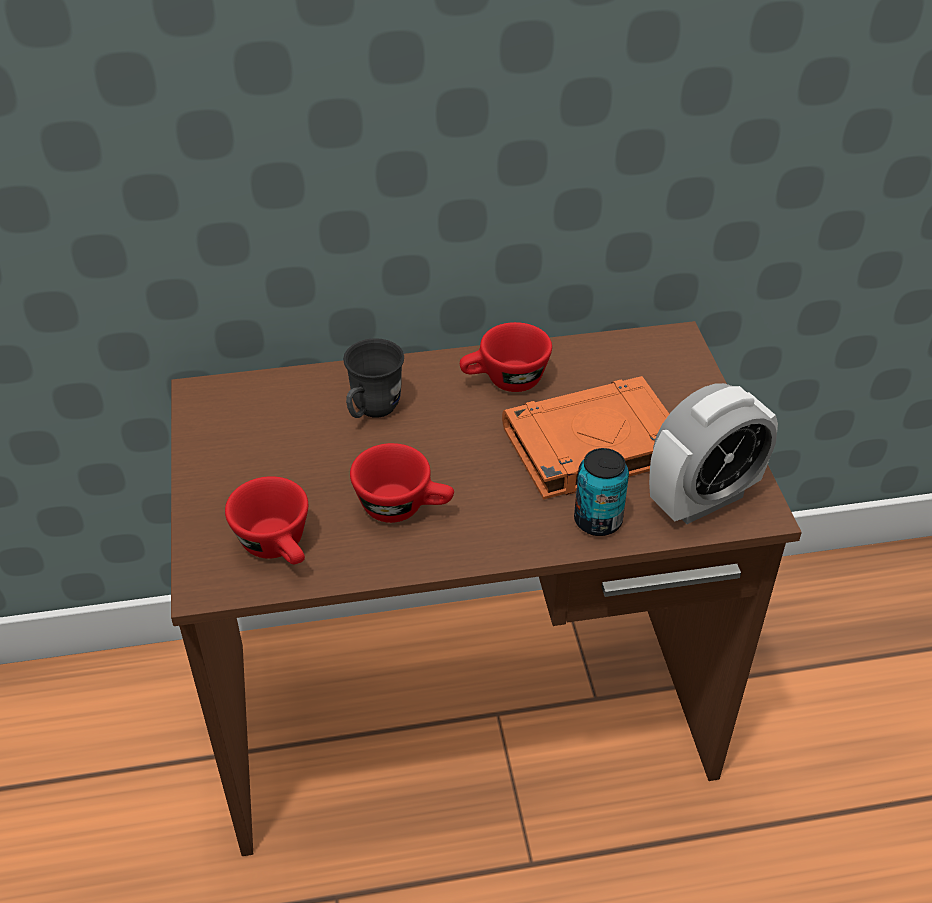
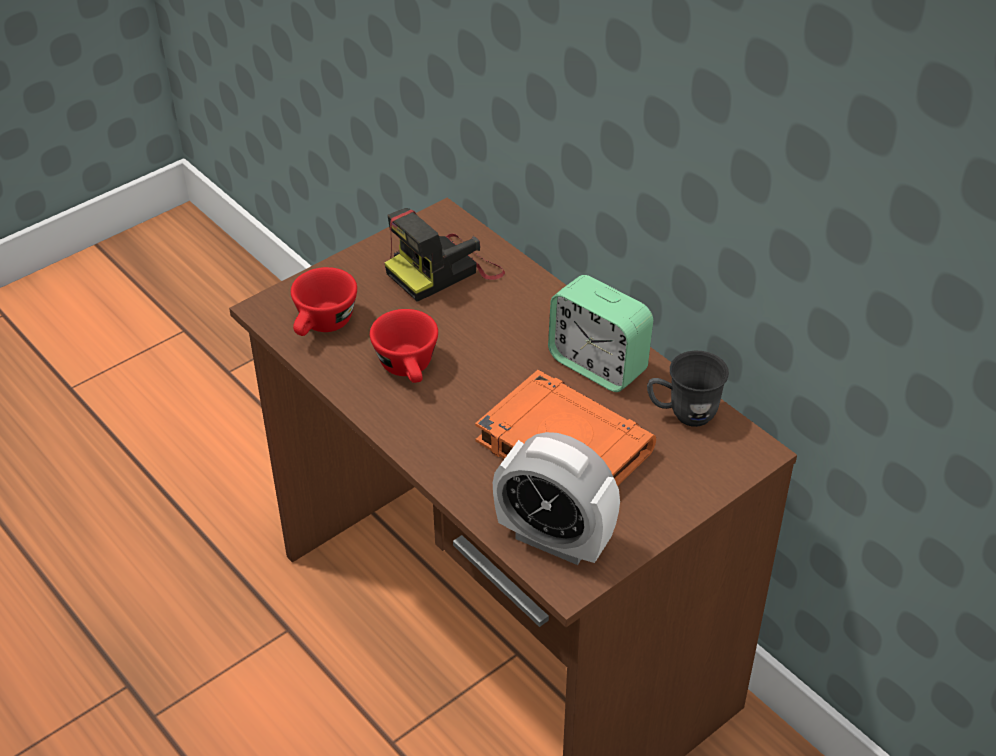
camera: 60 degrees right, 0 degrees up
(281, 425) = (444, 270): none -> camera
(371, 411) = (497, 308): grey mug -> grey mug (683, 414)
(504, 381) = (598, 365): red cup -> alarm clock
(598, 521) = (477, 482): can -> none

